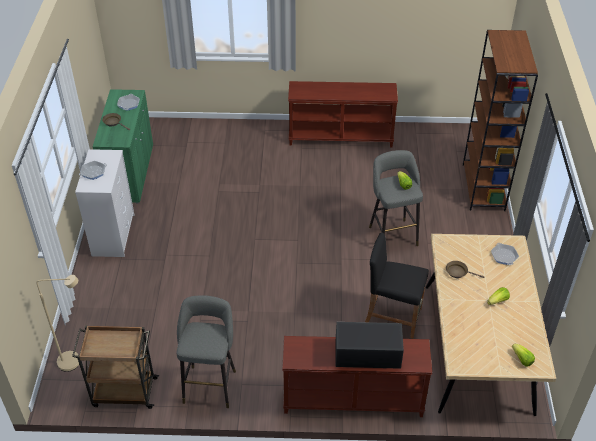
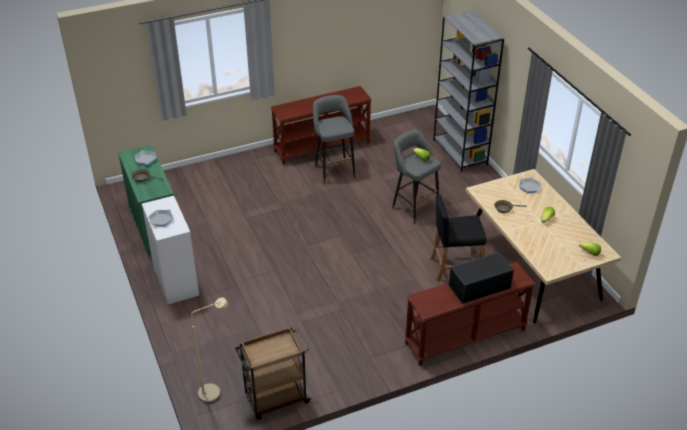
camera: 25 degrees left, 5 degrees down
(210, 383) = (344, 366): grey stool -> grey stool (334, 170)
(483, 187) = (460, 152): brown bookcase -> grey bookcase

